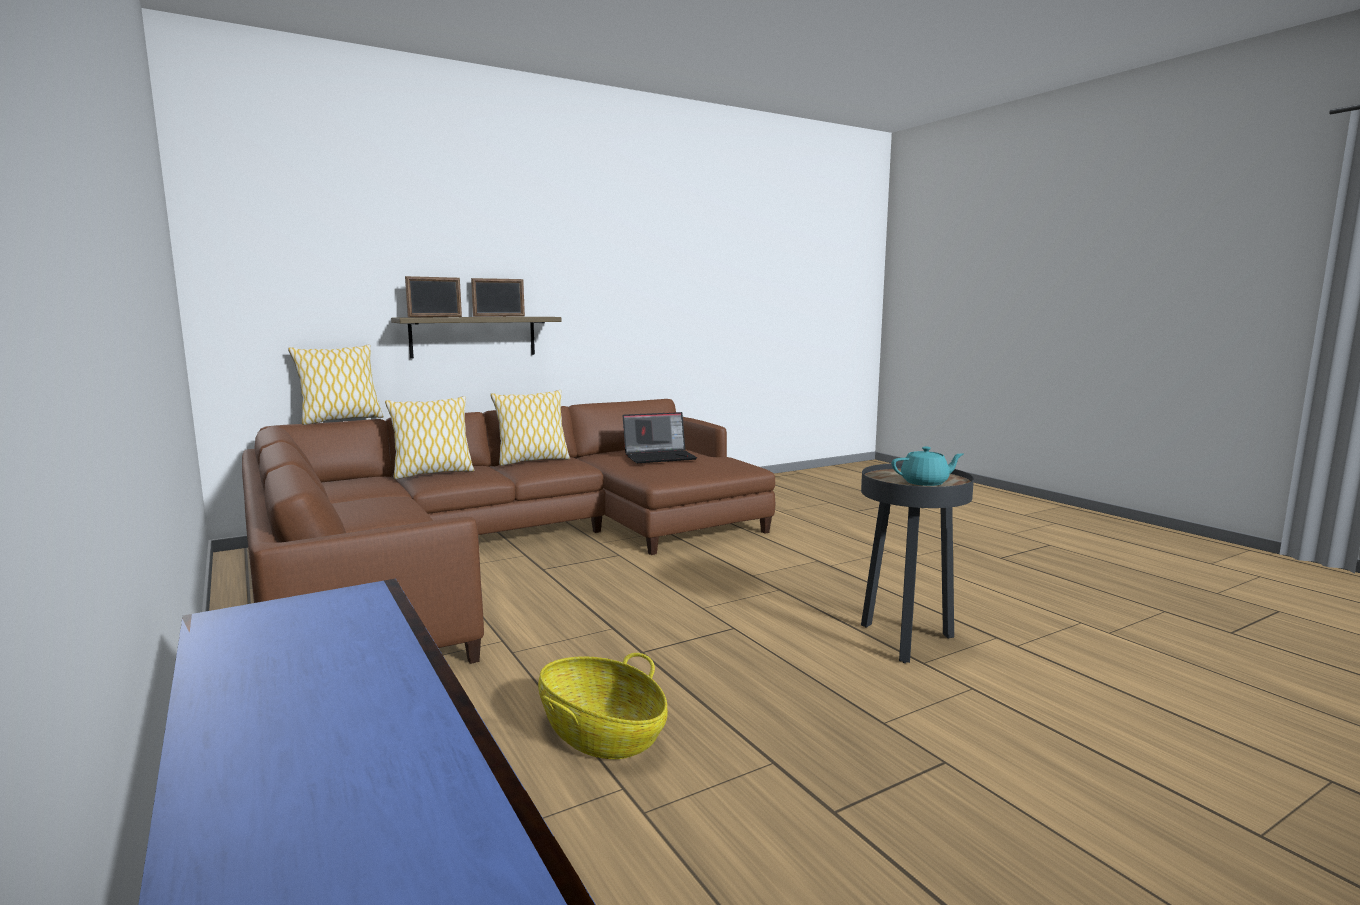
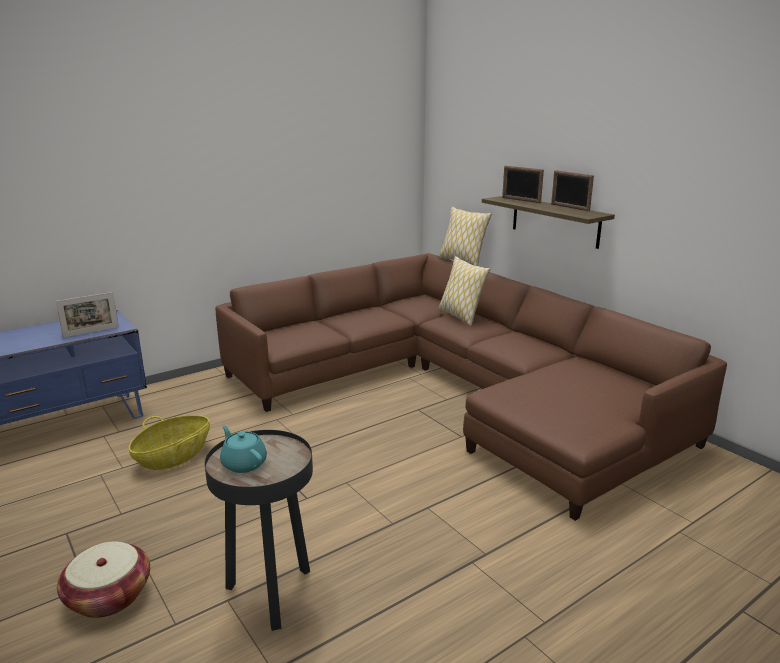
camera: 85 degrees right, 10 degrees up
(359, 620) = (91, 332): none -> picture frame
(532, 461) = (525, 339): pillow -> none
(660, 457) = (576, 386): laptop -> none
(925, 482) = (244, 463): turquoise teapot -> turquoise teapot turned 150 degrees clockwise
(954, 739) = (109, 596): none -> basket

